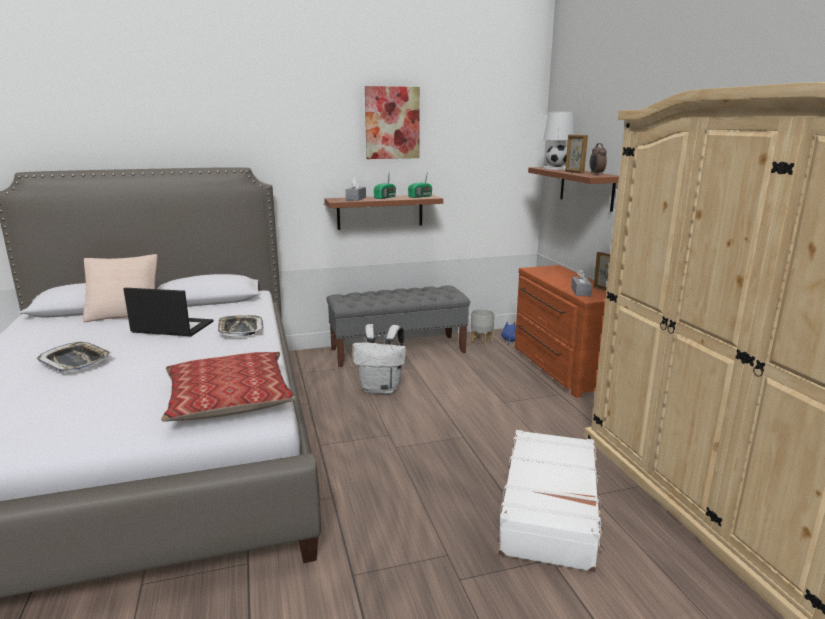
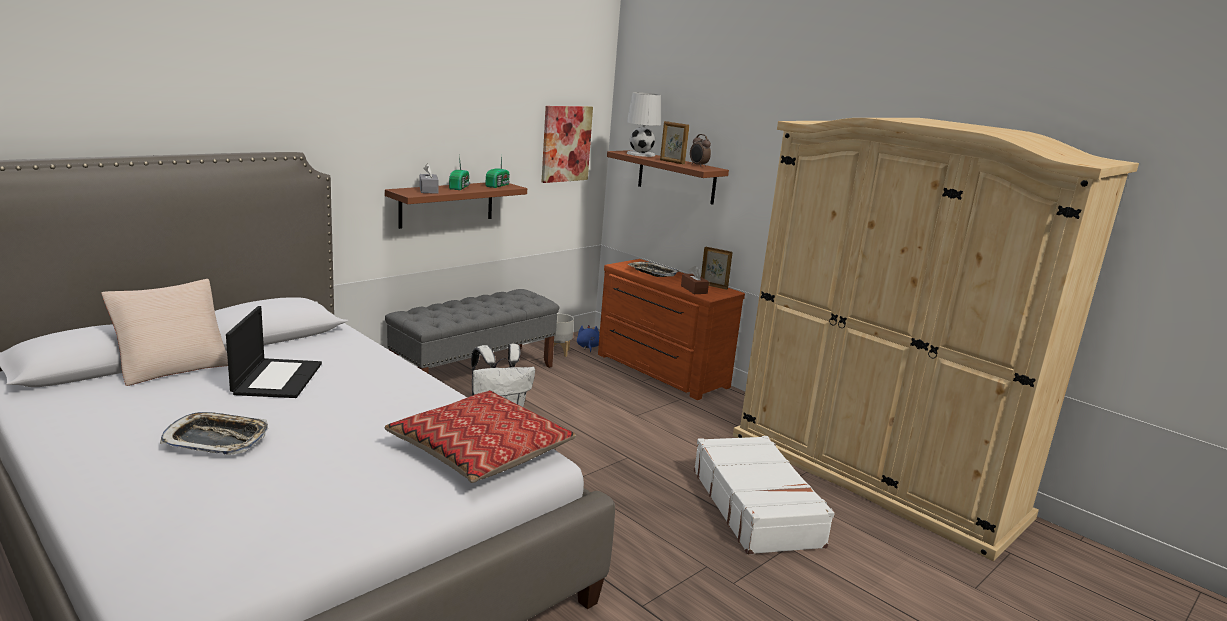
camera: 30 degrees left, 0 degrees up
(171, 327) = (277, 378): laptop -> laptop turned 105 degrees clockwise
(240, 330) = (375, 370): tray -> tray (652, 273)
(392, 123) = (463, 96): picture -> picture (566, 143)
(580, 292) = (694, 289): grey tissue box -> brown tissue box

